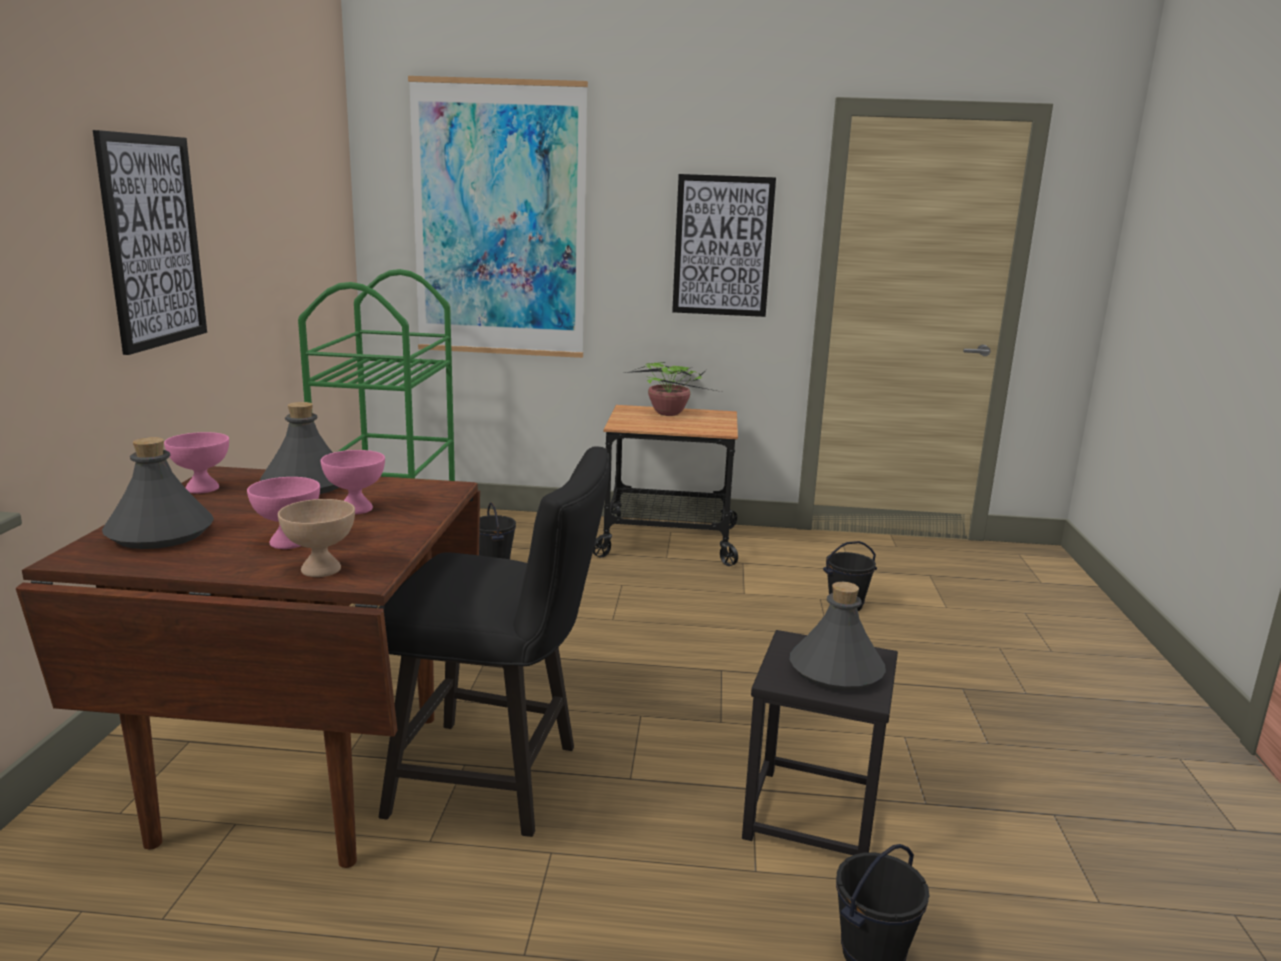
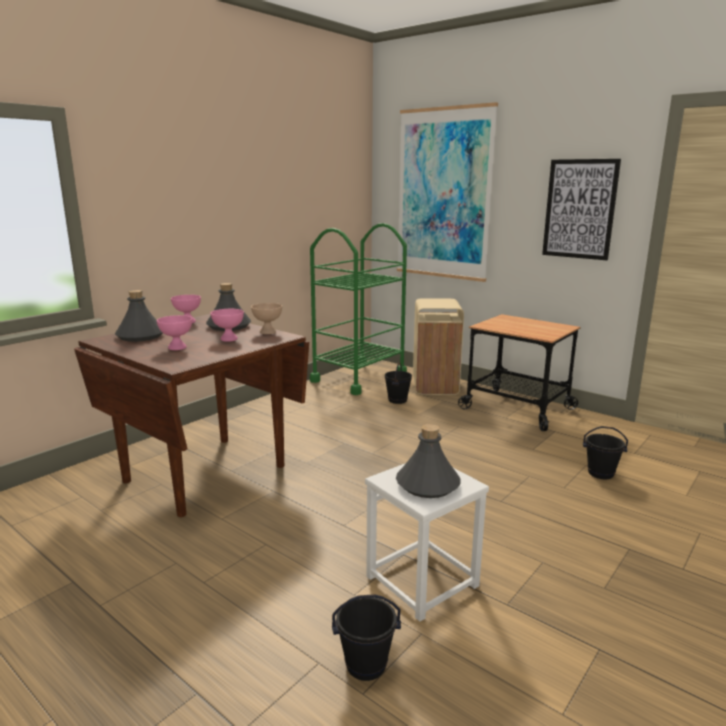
camera: 35 degrees right, 0 degrees up
(153, 241) = (208, 202): picture -> none
(322, 570) = (168, 360): beige bowl -> beige bowl (268, 332)
(498, 780) = (280, 503): black chair -> none
(523, 531) = (434, 386): none -> beige trash can
(670, 414) = (527, 323): potted plant -> none
(813, 816) = (422, 582): black stool -> white stool

